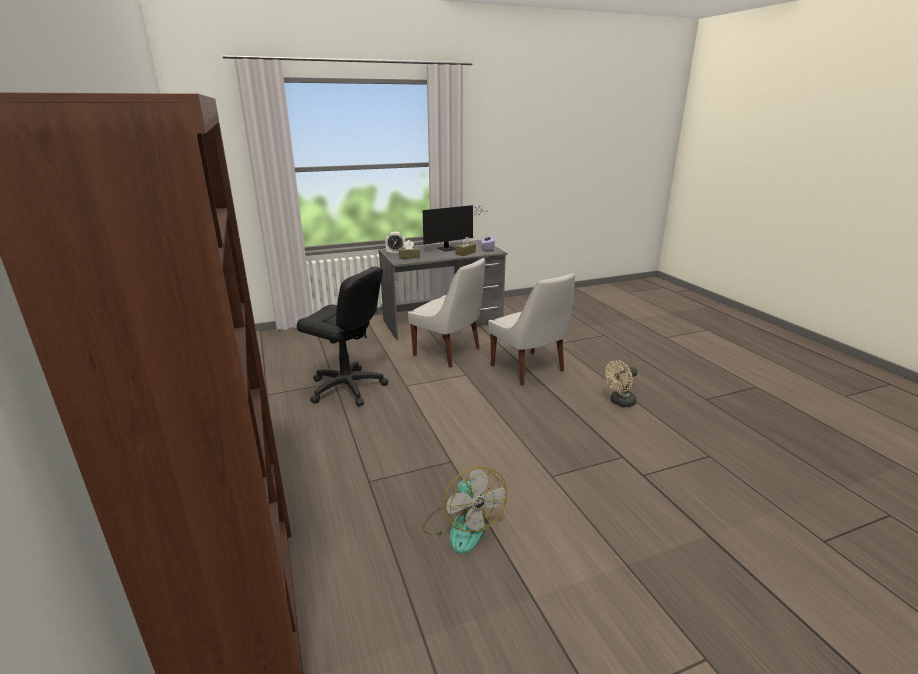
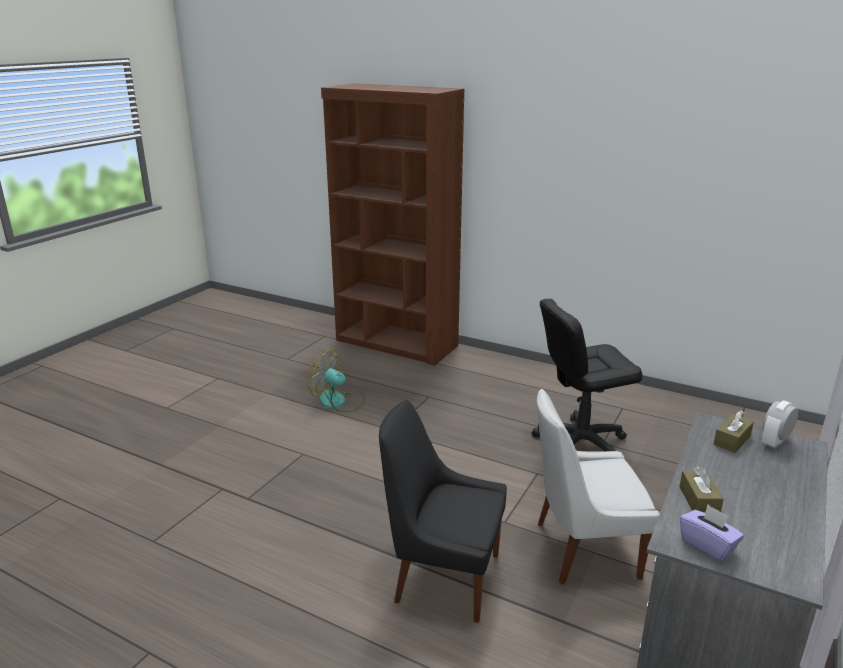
camera: 140 degrees right, 0 degrees up
(450, 248) = (759, 507): monitor -> none
(529, 369) = (443, 577): white chair -> black chair
(619, 402) = (279, 575): beige fan -> none

